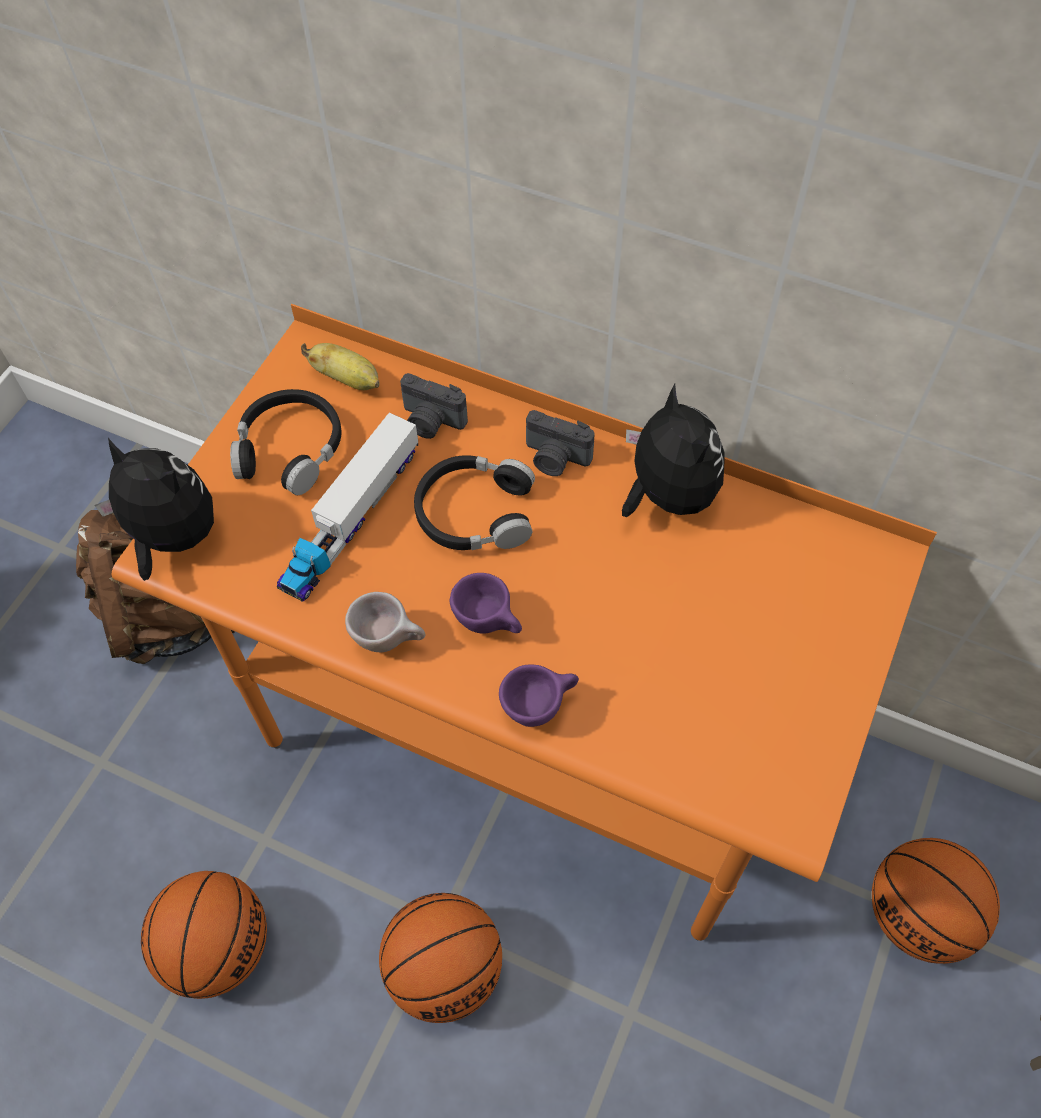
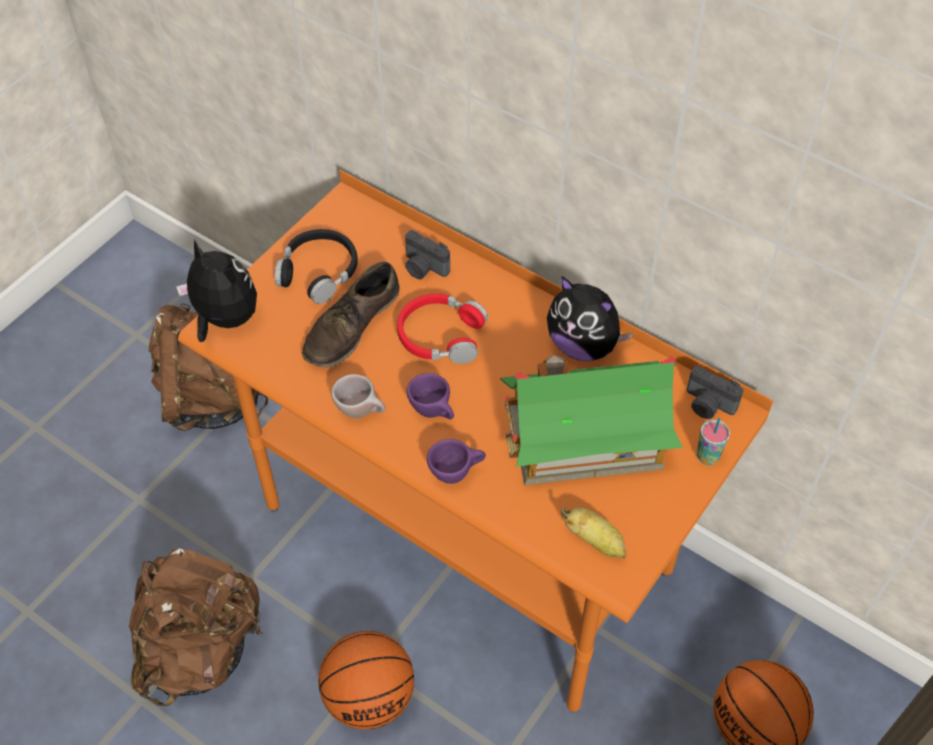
camera: 10 degrees right, 5 degrees down
(218, 947) = (201, 649): basketball -> brown backpack
(348, 379) = (370, 229): banana -> banana (595, 540)
(351, 519) = (351, 326): toy truck -> brown shoe
(474, 513) = (440, 336): black headphones -> red headphones
(555, 458) = (507, 307): camera -> camera (707, 405)
(667, 495) = (583, 345): plush toy -> plush toy turned 135 degrees clockwise
(700, 626) = (584, 438): none -> toy house
(867, 623) = (707, 457): none -> cup

